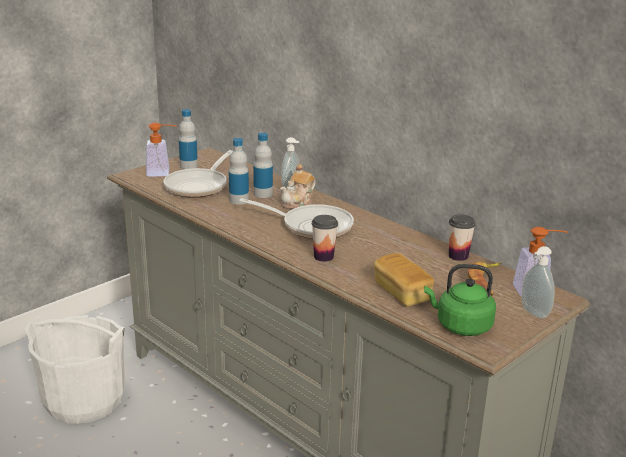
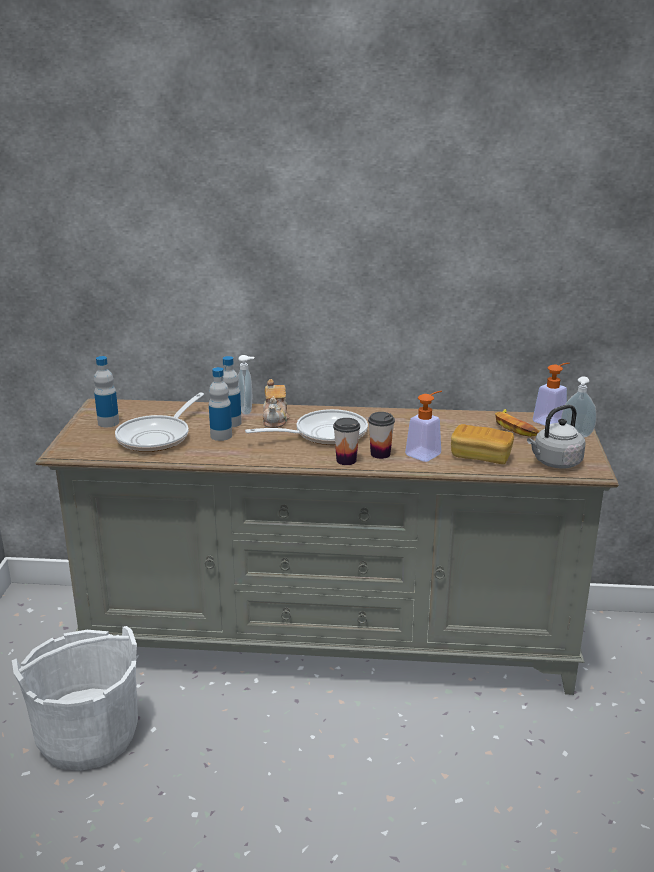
camera: 40 degrees left, 0 degrees up
(163, 173) = (95, 437): soap dispenser -> soap dispenser (426, 453)
(199, 186) = (157, 437): frying pan -> frying pan turned 45 degrees clockwise
(458, 256) = (466, 416): cup -> cup (346, 460)
(460, 326) = (555, 463): green kettle -> grey kettle

